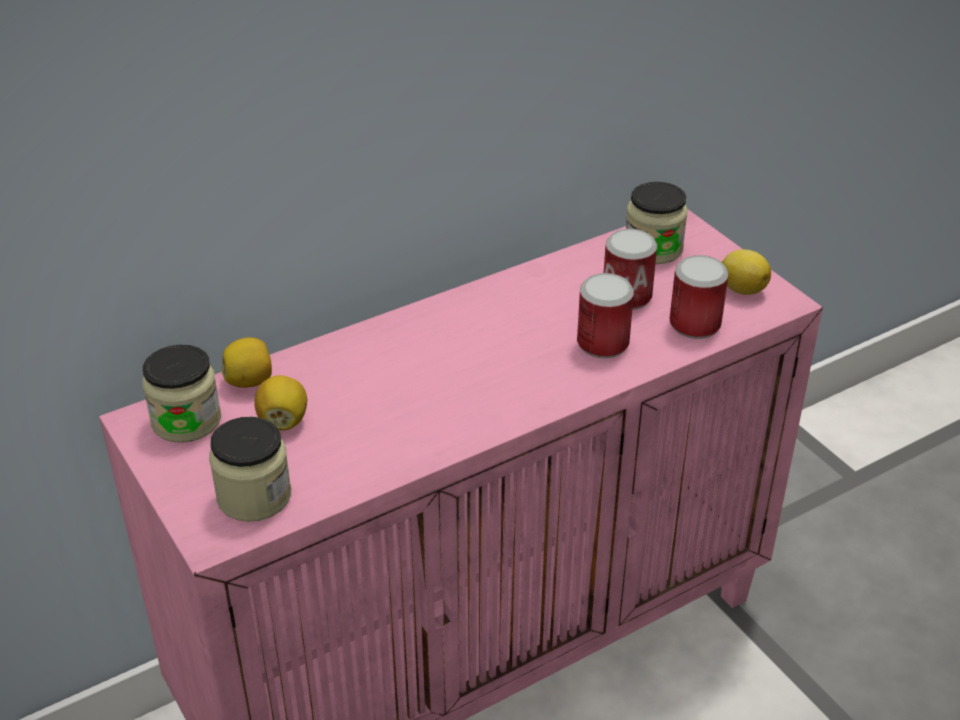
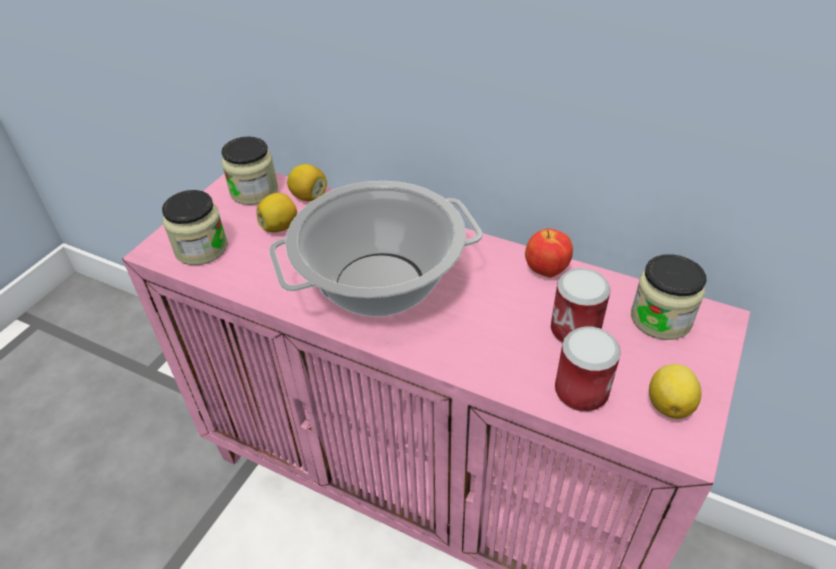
camera: 60 degrees right, 5 degrees up
(457, 382) = (380, 284): none -> cooking pot
(540, 278) = (545, 271): none -> apple
(602, 343) = (497, 342): can -> none

